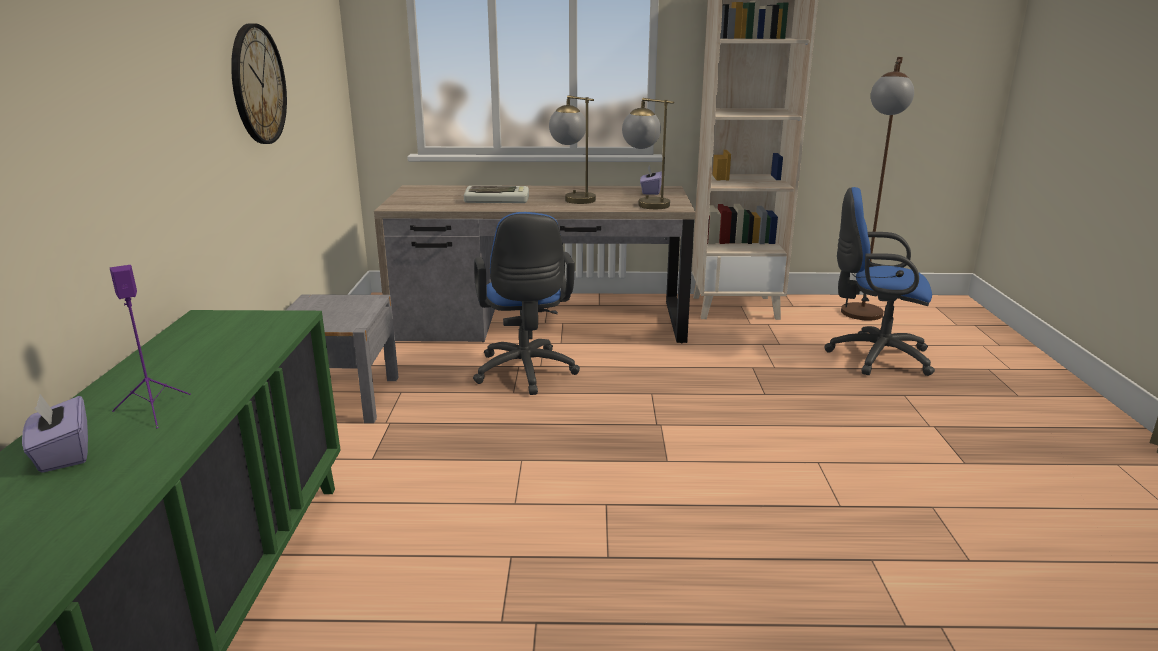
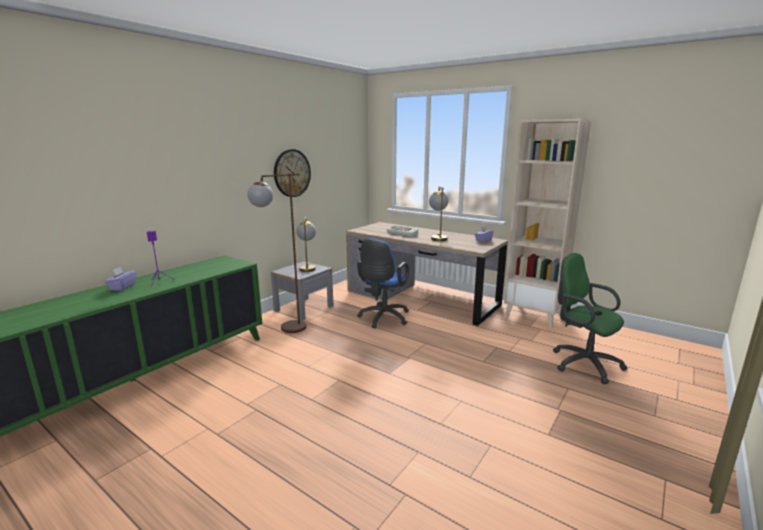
camera: 35 degrees right, 5 degrees down
(645, 203) = (466, 245): table lamp -> table lamp (307, 267)
(860, 318) = (608, 341): brown floor lamp -> brown floor lamp (284, 329)
(873, 356) = (582, 363): blue office chair -> green office chair

